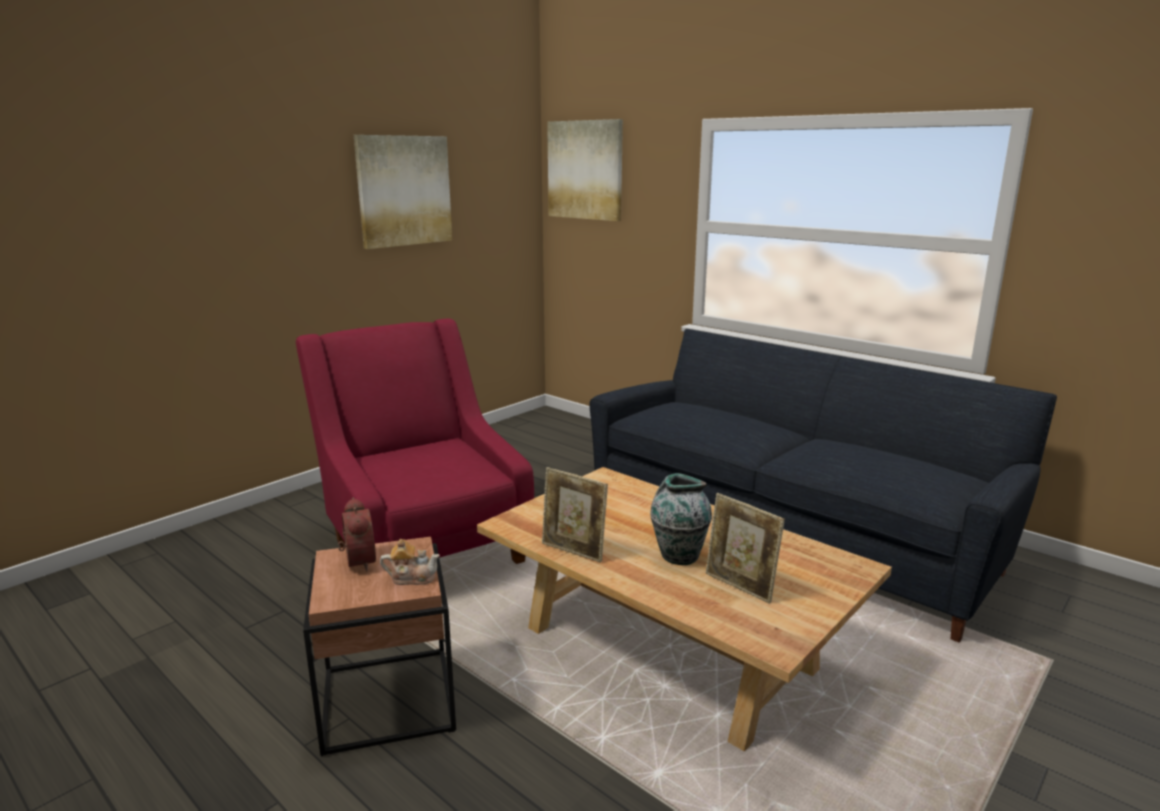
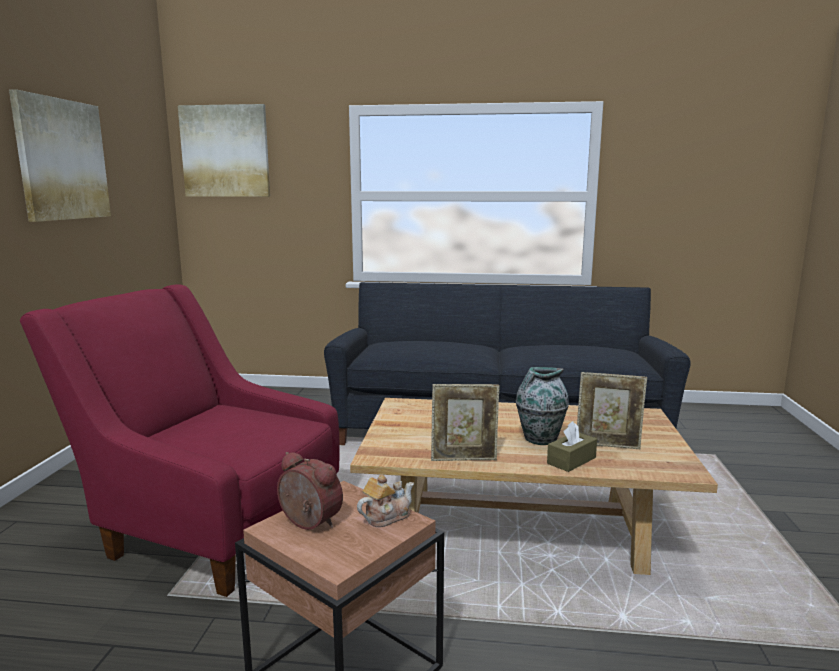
camera: 35 degrees left, 5 degrees down
(671, 589) = (571, 460): none -> brown tissue box

